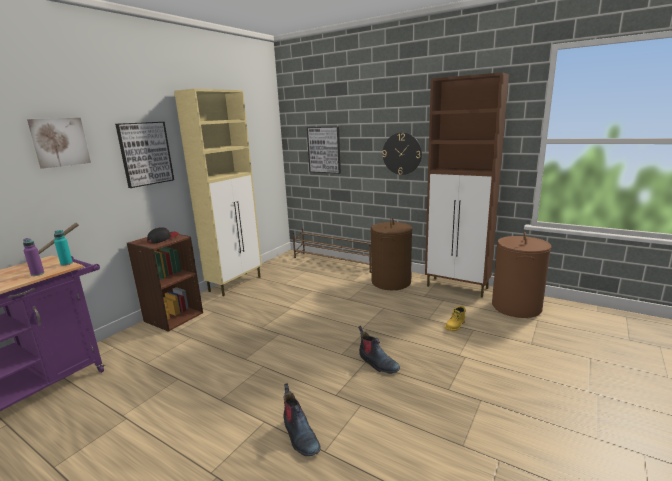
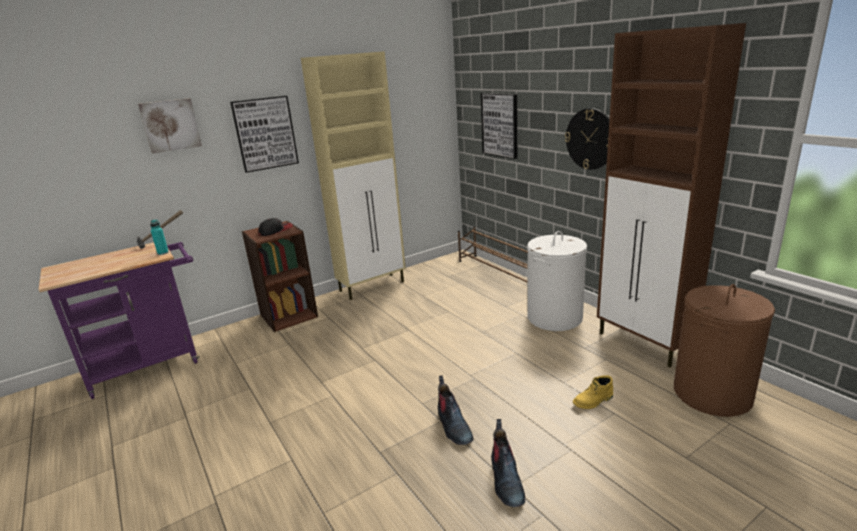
camera: 25 degrees right, 5 degrees up
(37, 274) = (133, 261): purple bottle -> none
(300, 435) = (312, 487): boot -> boot (506, 480)
(391, 282) = (554, 318): brown laundry basket -> white laundry basket

